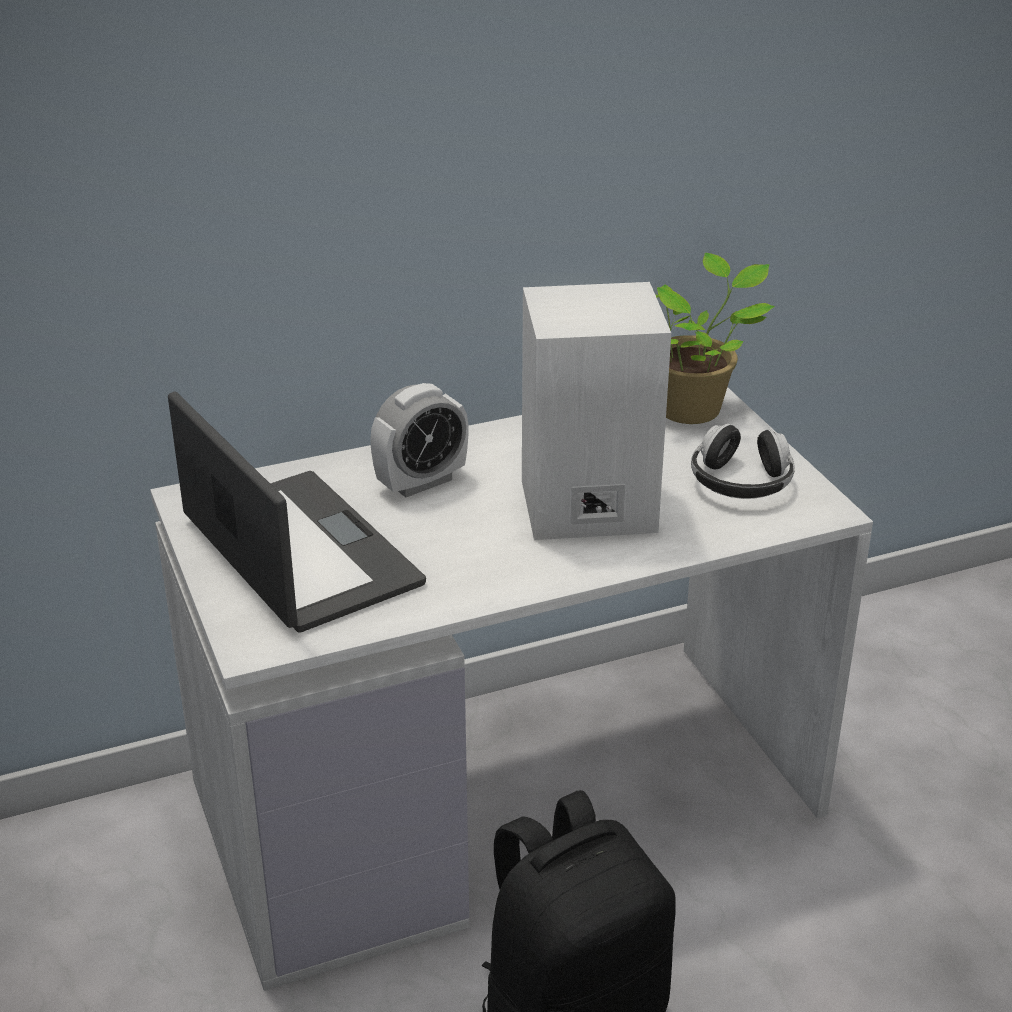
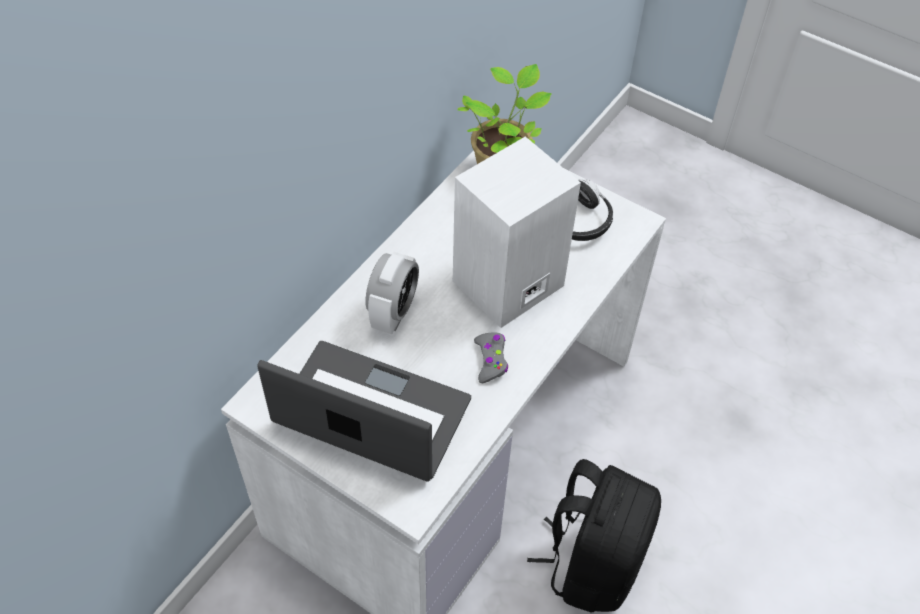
camera: 35 degrees left, 20 degrees up
(489, 562) = (491, 360): none -> grey game controller

